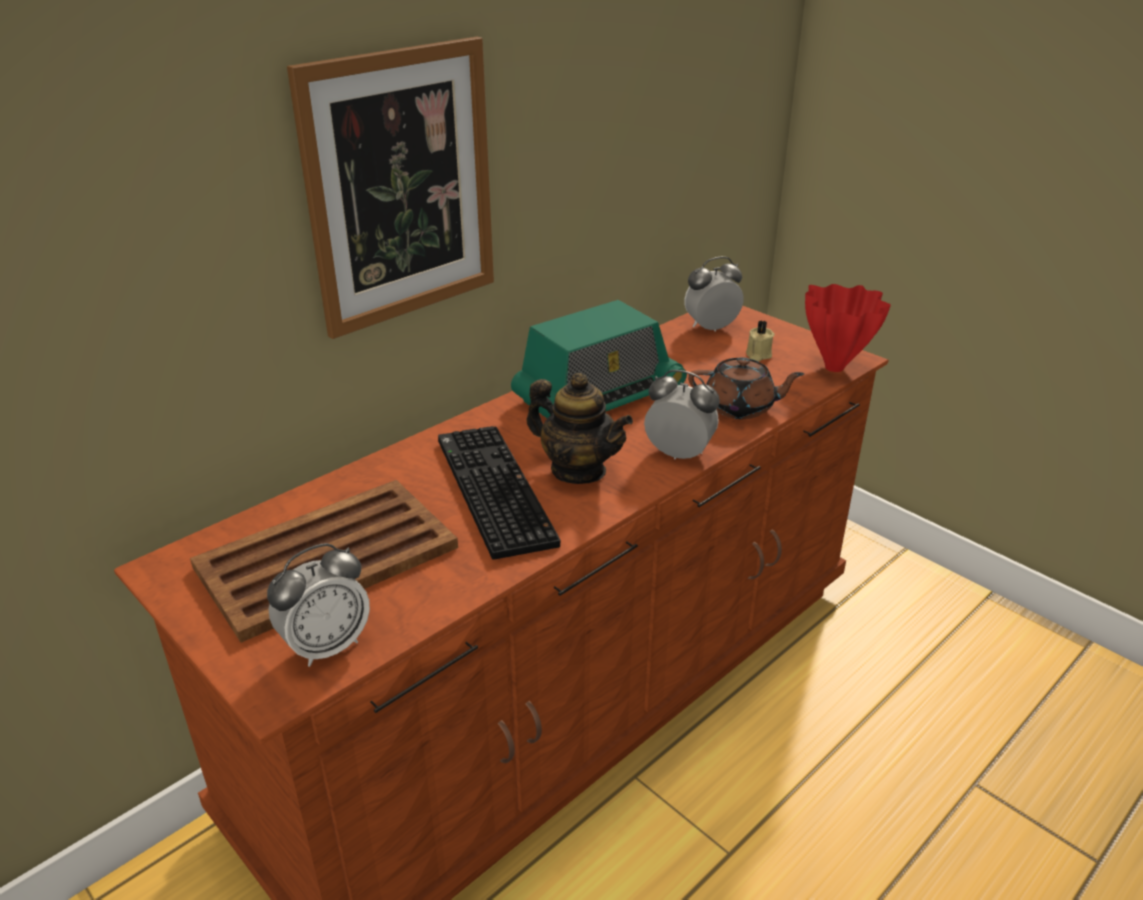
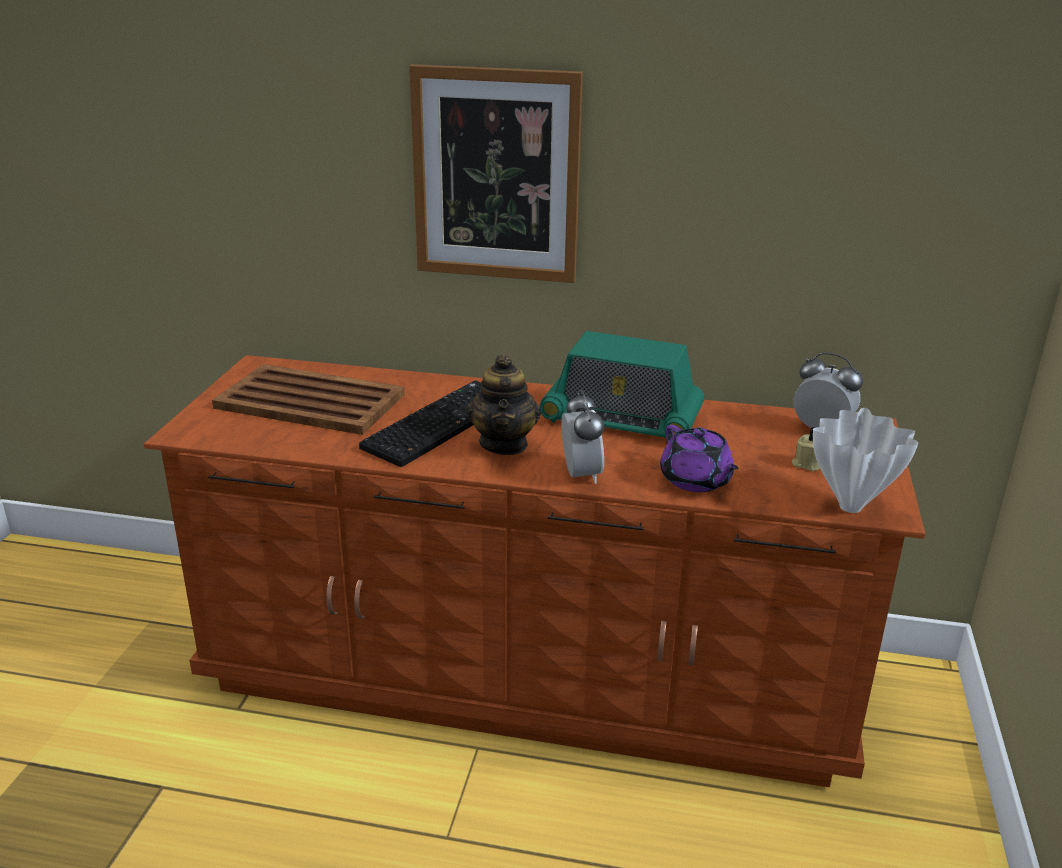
camera: 55 degrees right, 5 degrees down
(326, 646) = (230, 431): alarm clock -> none
(740, 407) = (696, 481): brown teapot -> purple teapot
(835, 368) = (850, 508): red vase -> white vase

